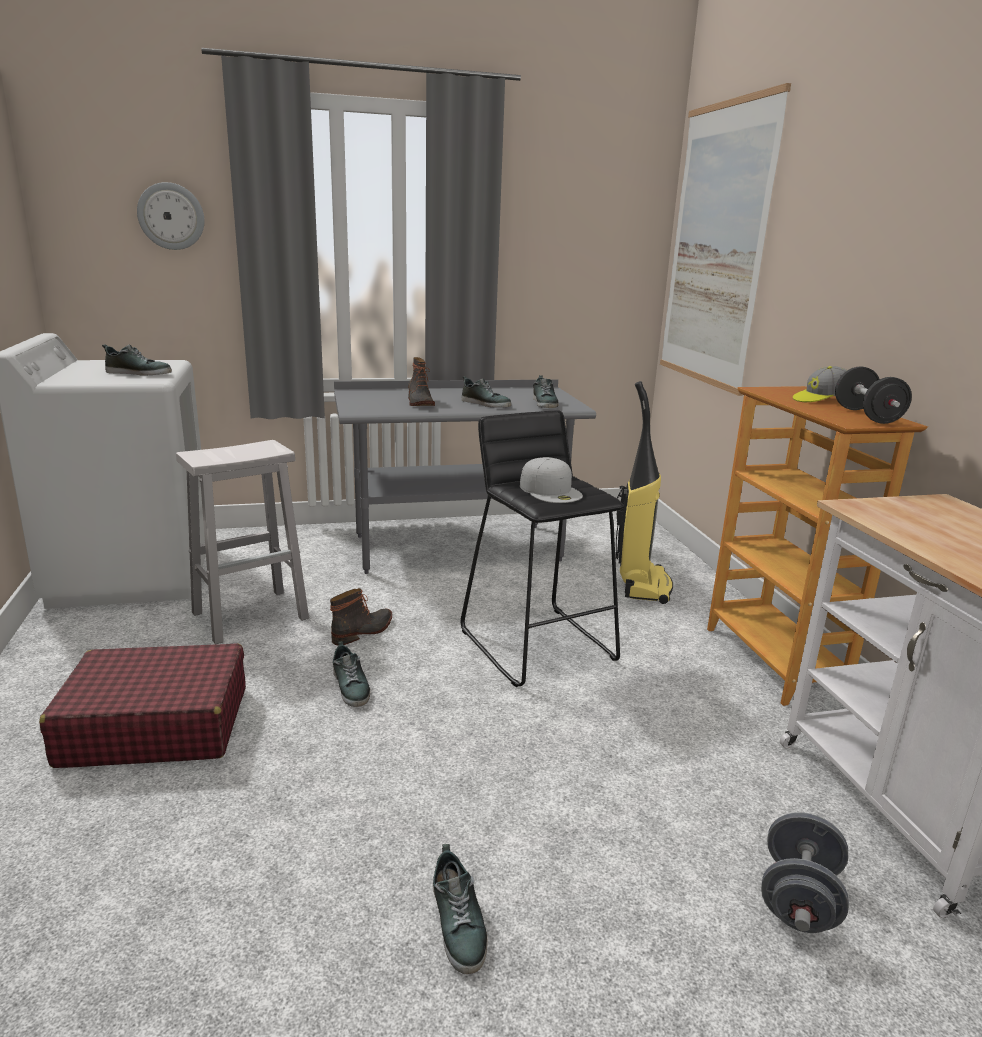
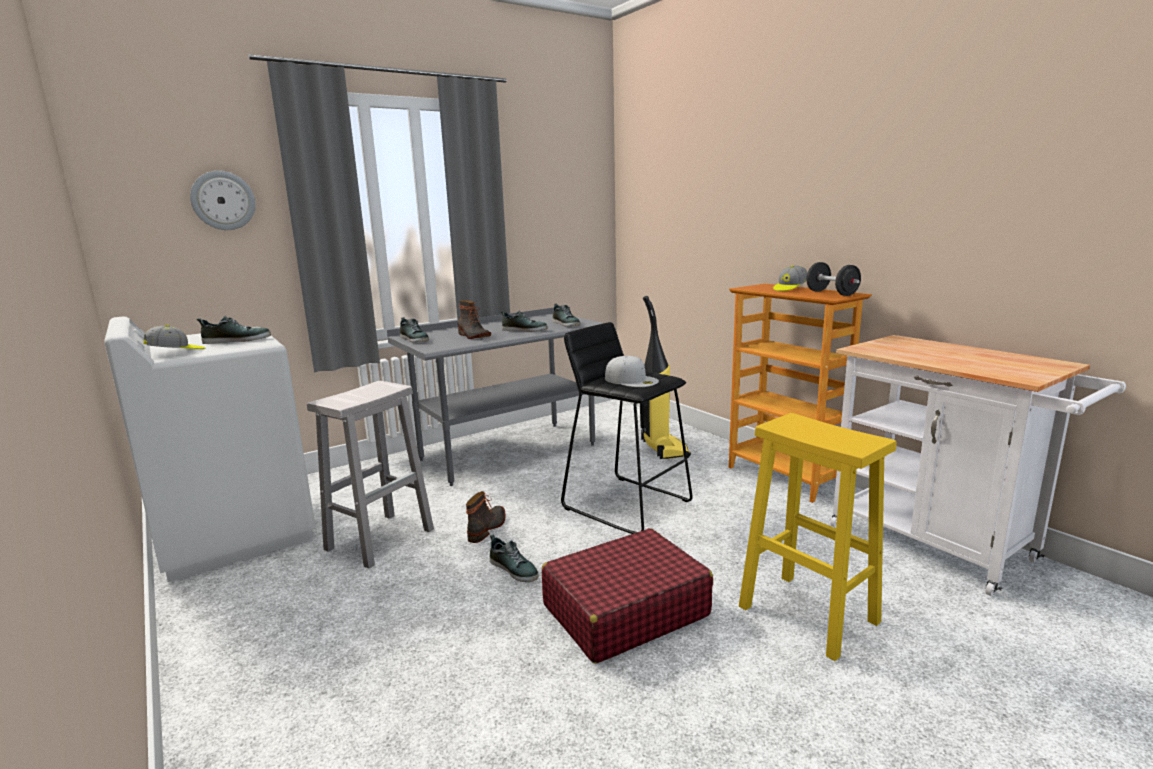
camera: 20 degrees left, 5 degrees down
(69, 378) = (176, 352): none -> cap
(155, 725) = (372, 644): red suitcase -> red suitcase (624, 610)
(459, 923) = (734, 699): shoe -> shoe (415, 339)
(642, 849) = (805, 613): none -> yellow stool
(716, 247) = (662, 197): picture -> none
(798, 899) = (914, 611): grey dumbbell -> none

